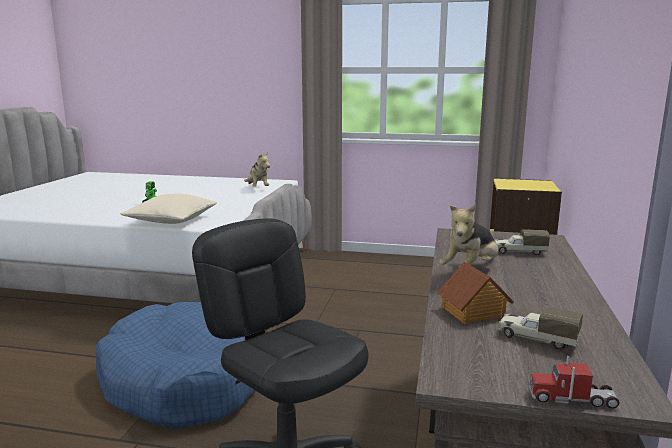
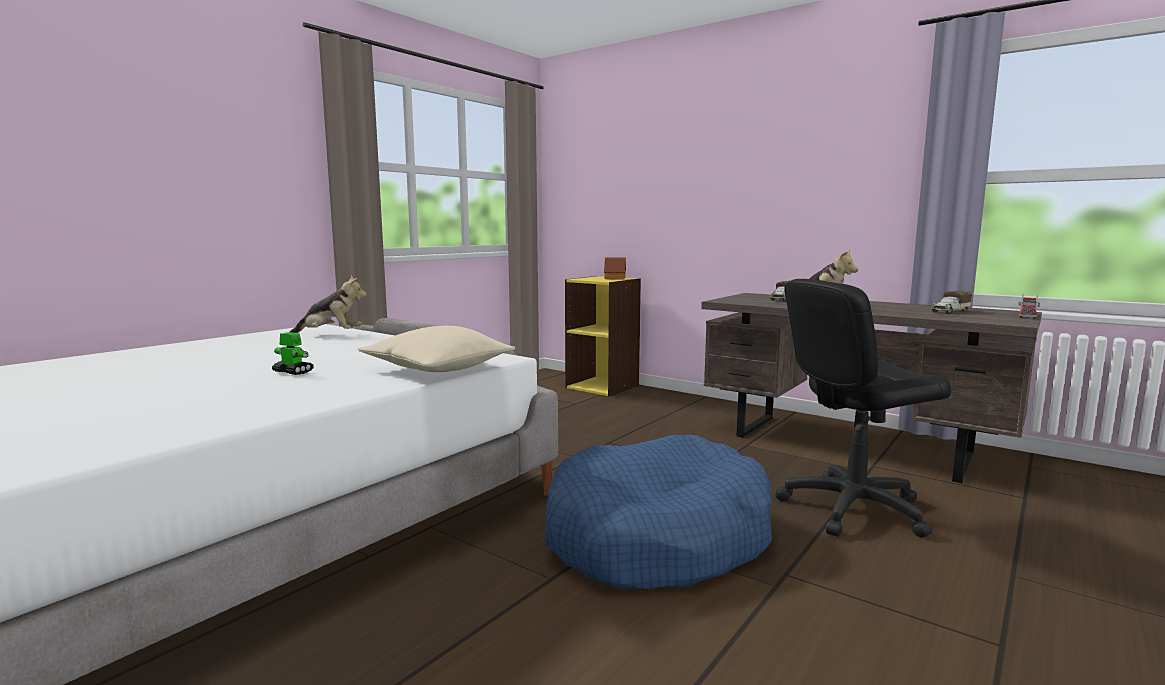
camera: 65 degrees left, 5 degrees down
(473, 312) = (907, 313): toy house -> toy house (615, 278)

